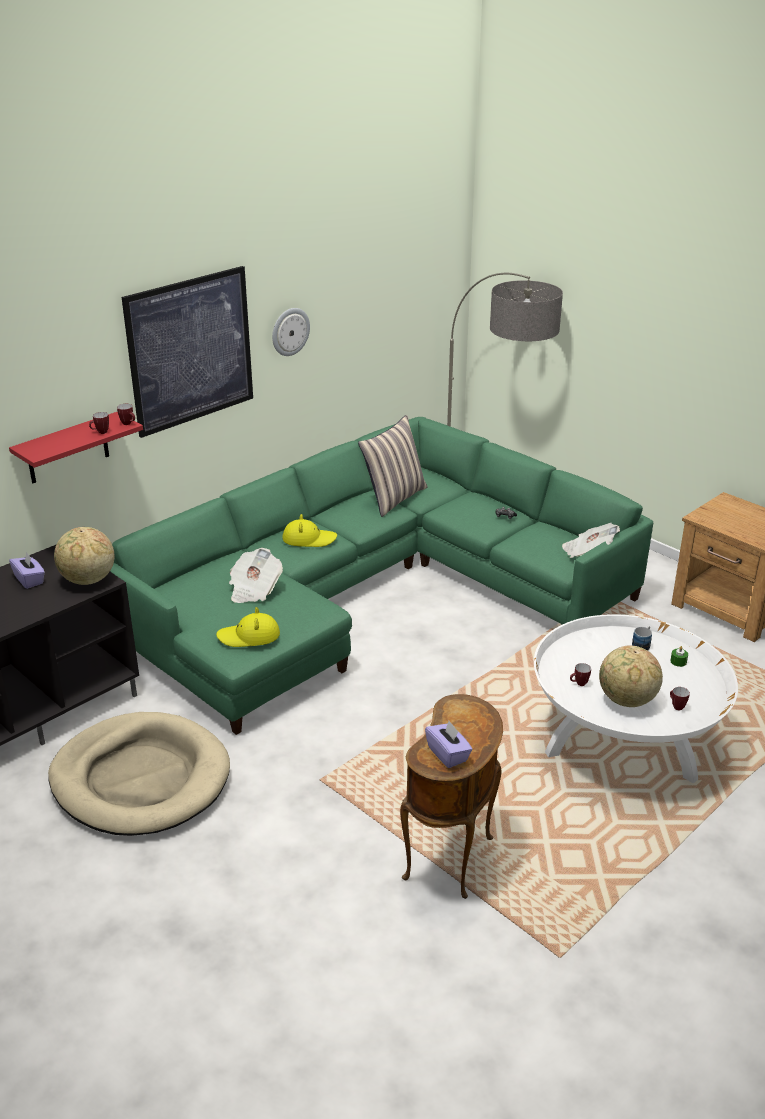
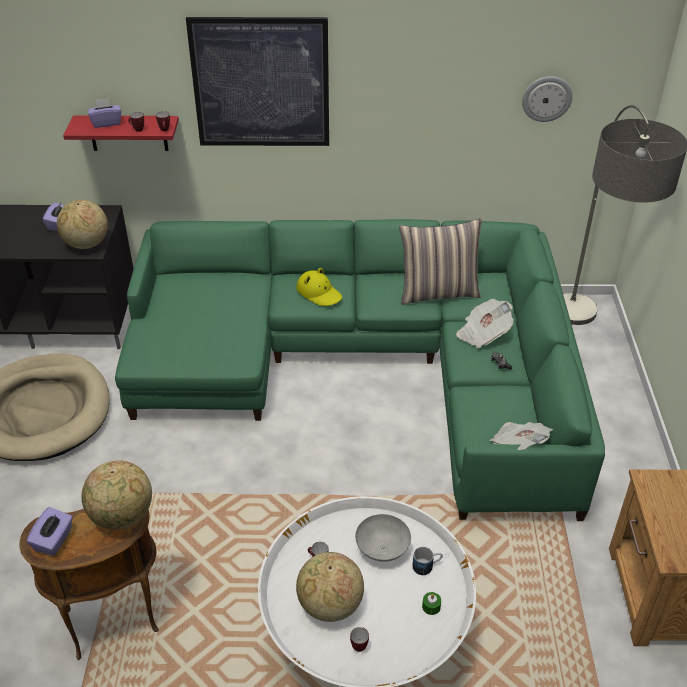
camera: 45 degrees right, 10 degrees up
(58, 439) = (106, 123): none -> purple tissue box
(249, 636) = (163, 350): yellow hat -> none
(254, 589) = (219, 313): newspaper -> newspaper (483, 334)
(290, 331) = (383, 94): wall clock -> wall clock (546, 98)
(469, 710) = (122, 516): none -> globe
(604, 652) = (383, 548): none -> grey bowl

